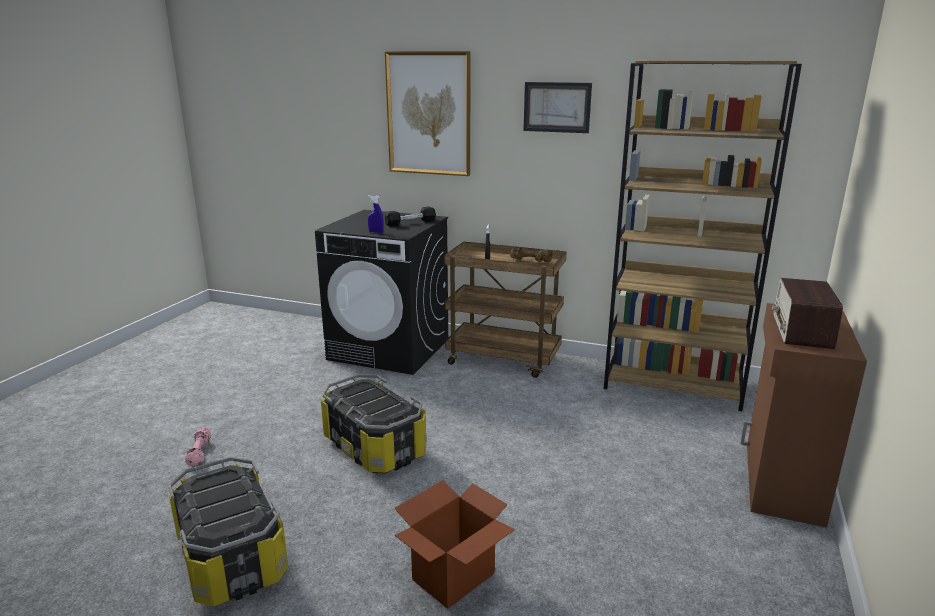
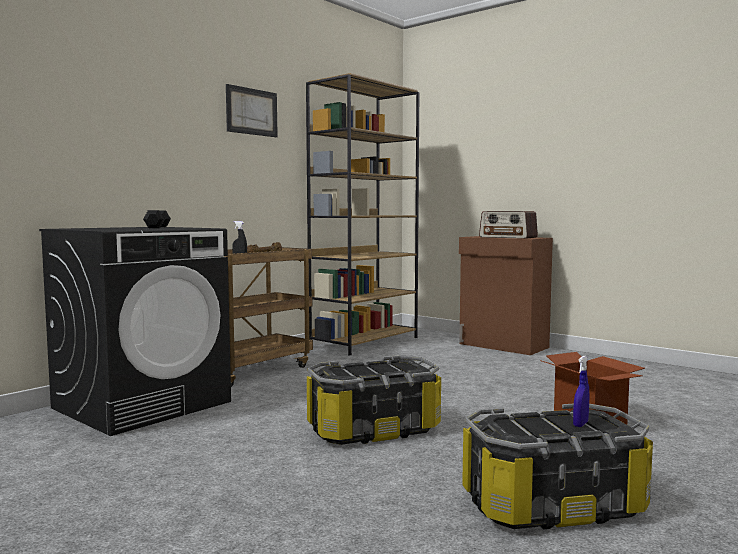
camera: 70 degrees left, 15 degrees down
(200, 453) = (295, 526): pink dumbbell -> none
(376, 232) = (174, 228): blue spray bottle -> blue spray bottle (580, 424)
(429, 114) = (129, 104): picture -> none

